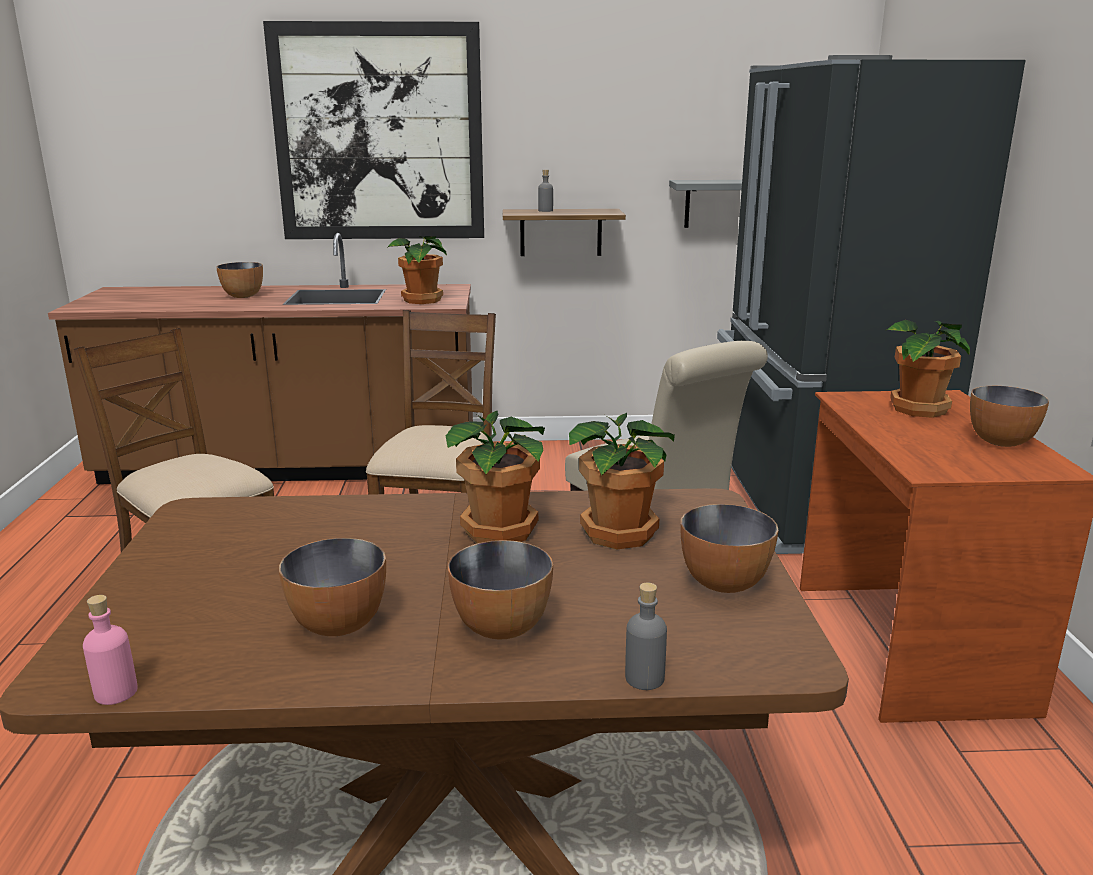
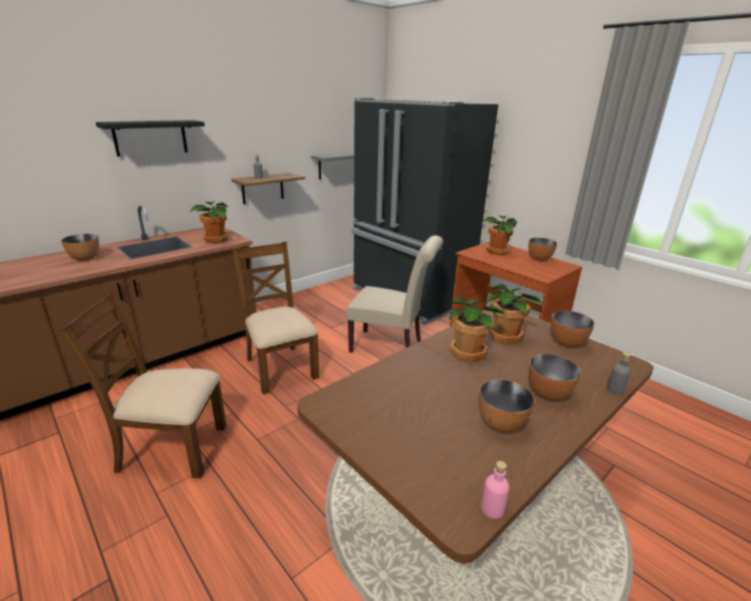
camera: 40 degrees left, 5 degrees up
(379, 134) = (150, 137): picture -> black shelf

